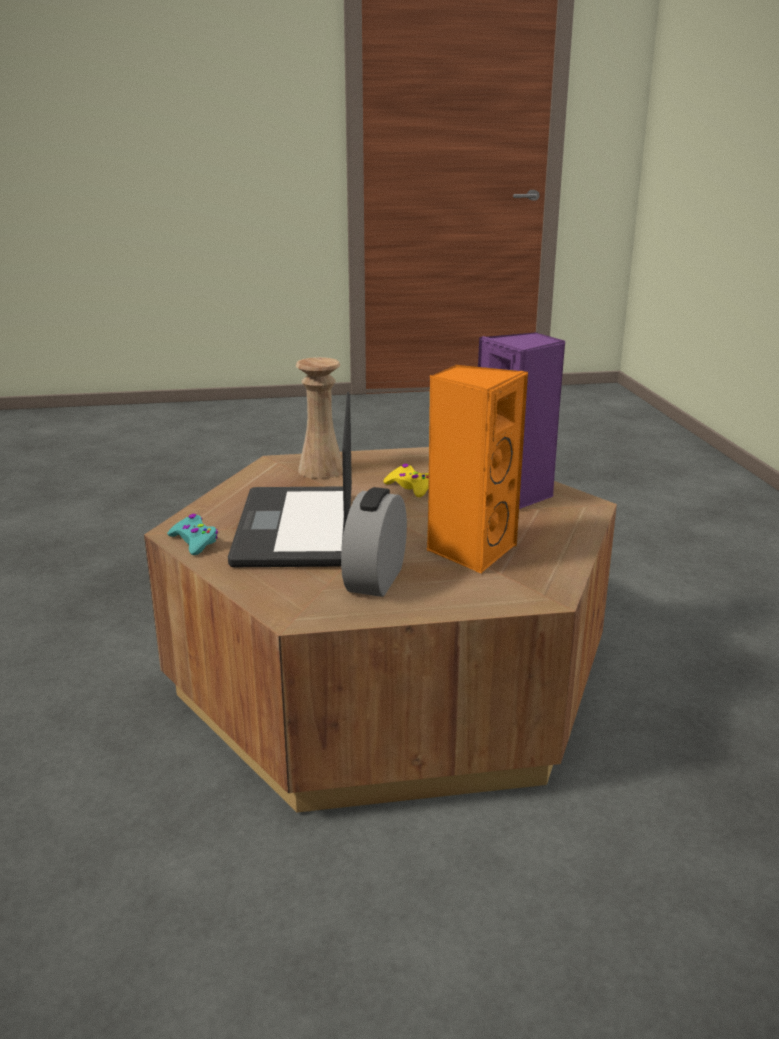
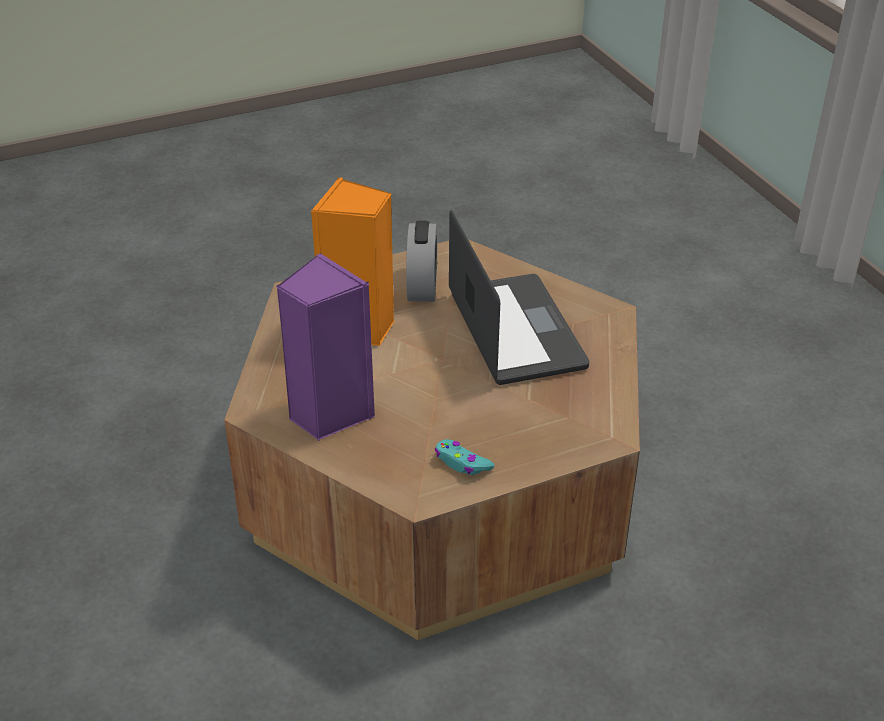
camera: 165 degrees right, 15 degrees up
(194, 542) = (586, 303): turquoise game controller -> turquoise game controller (462, 463)
(321, 470) = (551, 429): beige vase -> none
(410, 487) = (440, 411): yellow game controller -> none

